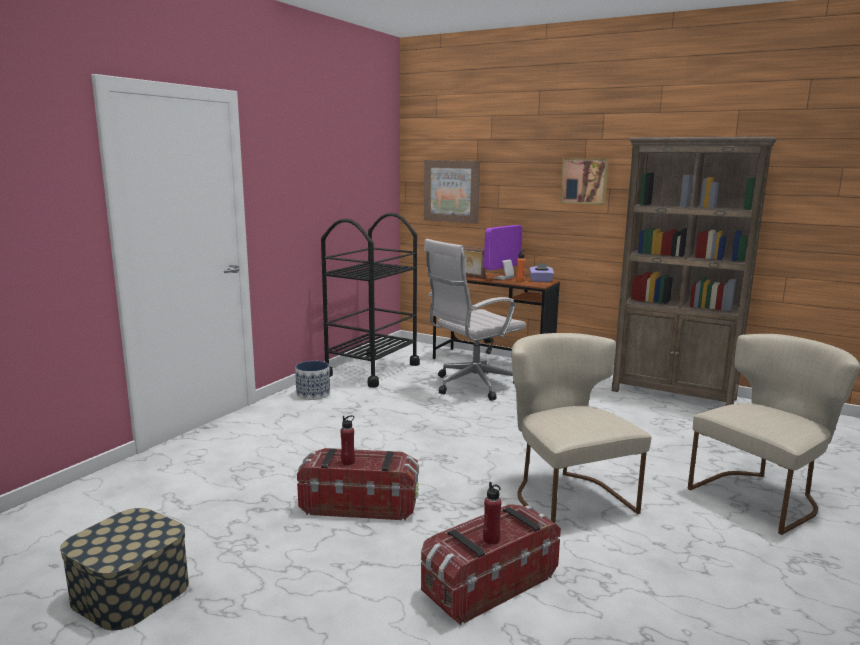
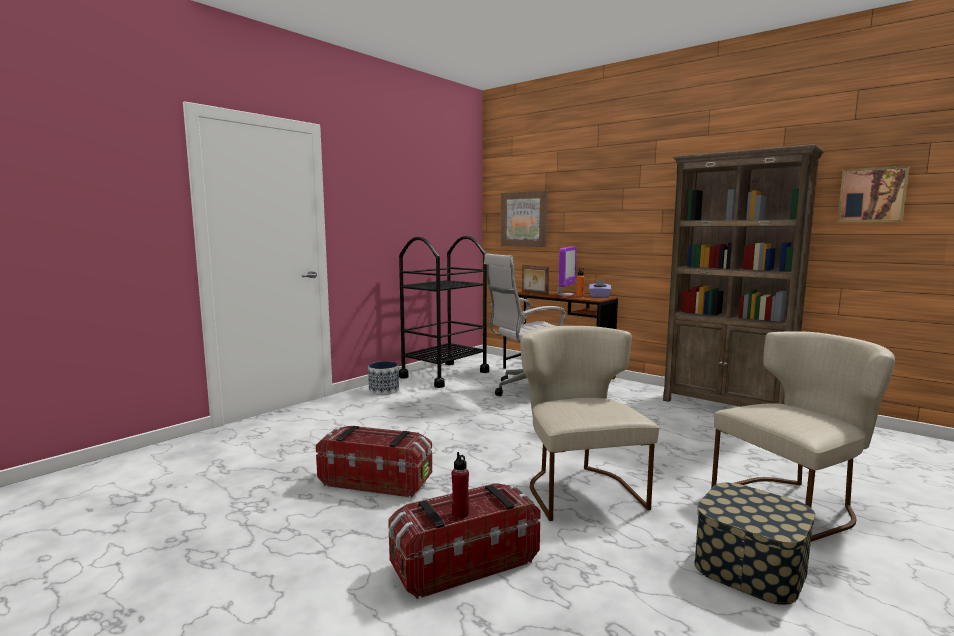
camera: 10 degrees right, 5 degrees down
(130, 591) = (136, 537): storage box -> storage box (750, 566)
(348, 462) = (364, 438): red bottle -> none
(503, 278) = (565, 294): monitor -> monitor turned 150 degrees clockwise
(584, 181) = (639, 203): picture -> picture (872, 195)

